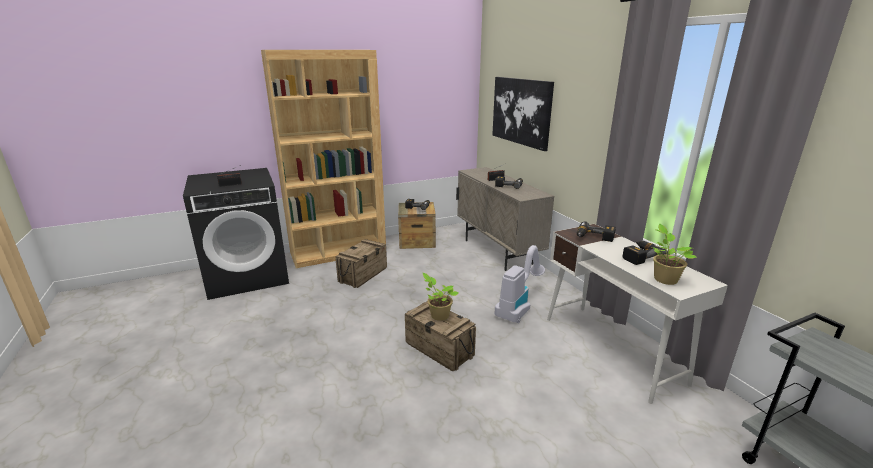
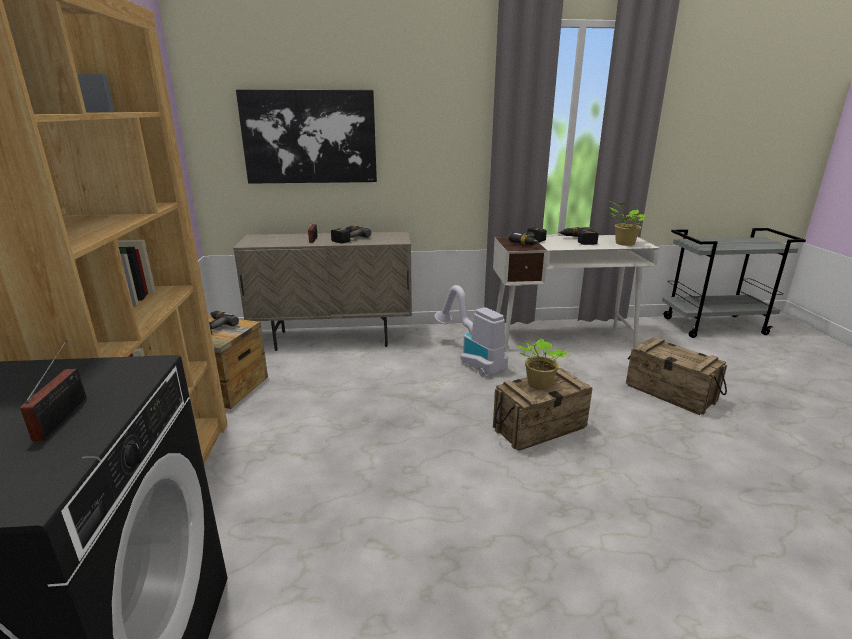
camera: 70 degrees left, 0 degrees up
(363, 275) = (289, 462): crate -> crate (670, 393)

